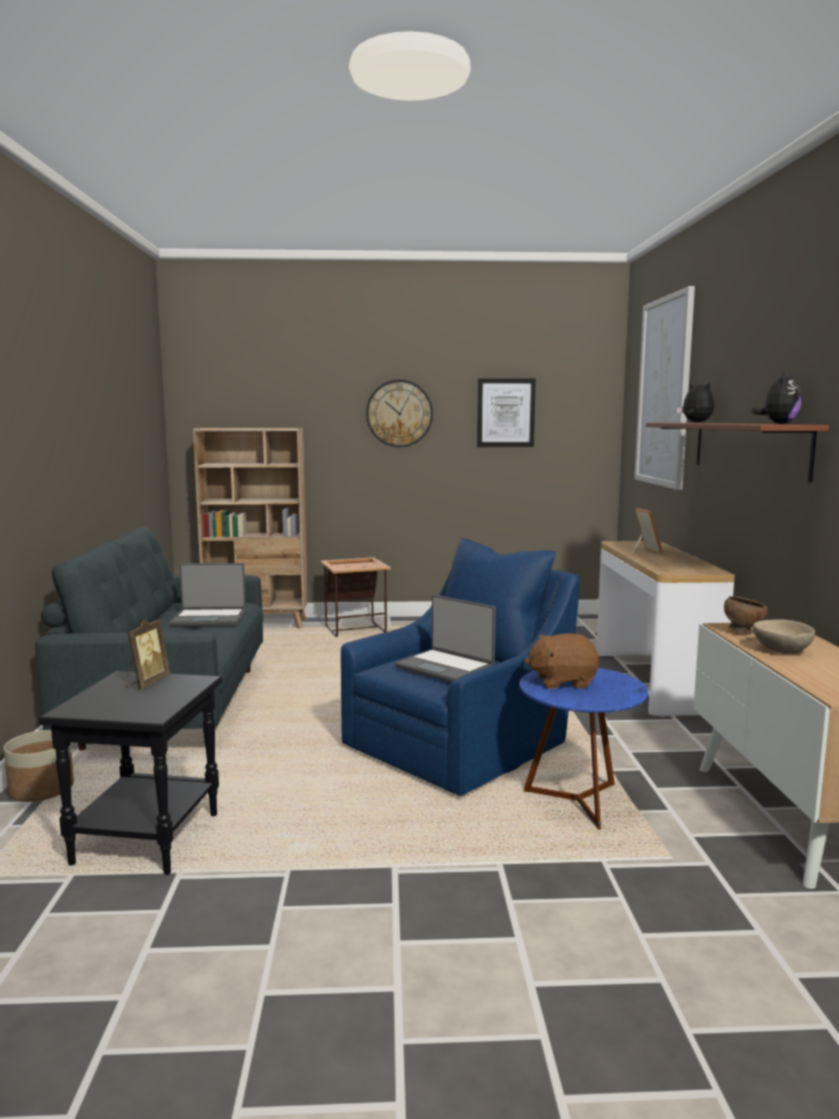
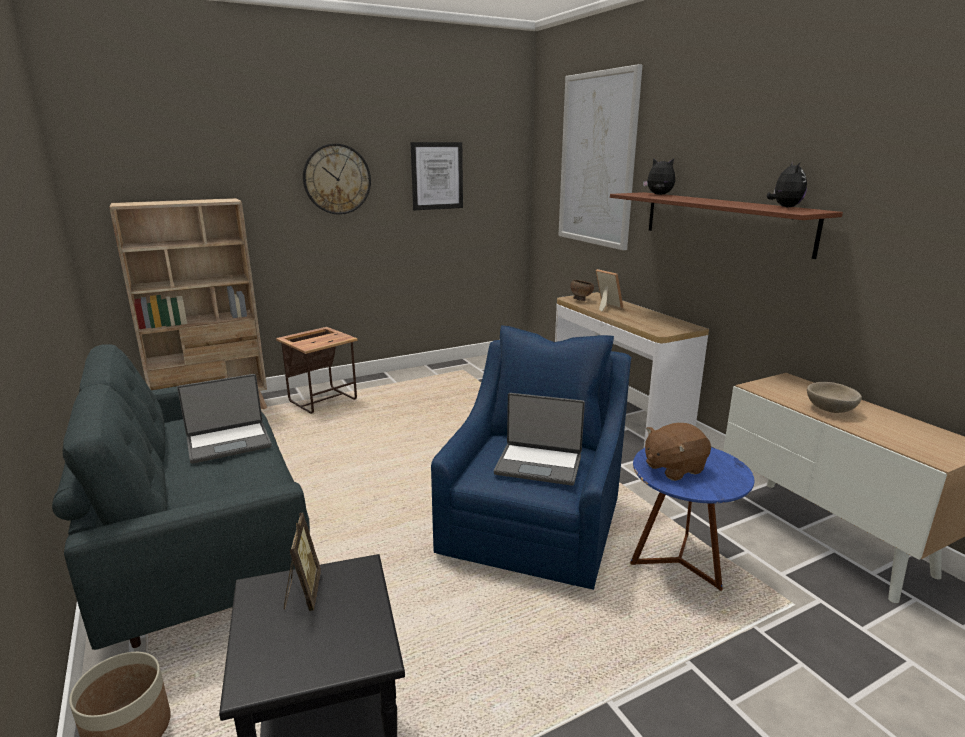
camera: 25 degrees left, 10 degrees up
(742, 632) = (777, 392): brown bowl -> brown bowl (580, 300)

